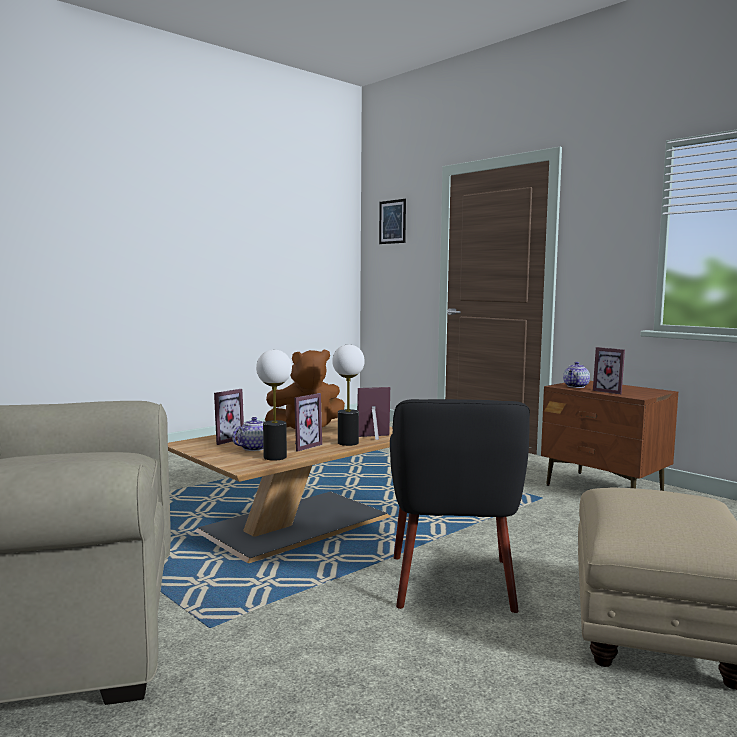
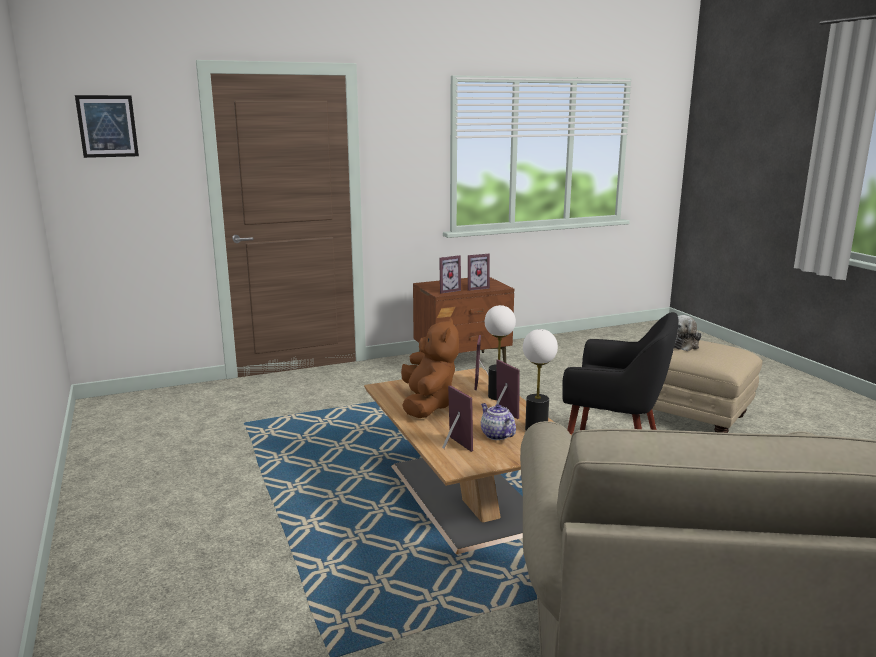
camera: 70 degrees left, 10 degrees up
(576, 386) = (447, 290): teapot -> picture frame
(660, 501) = (685, 345): none -> plush toy

